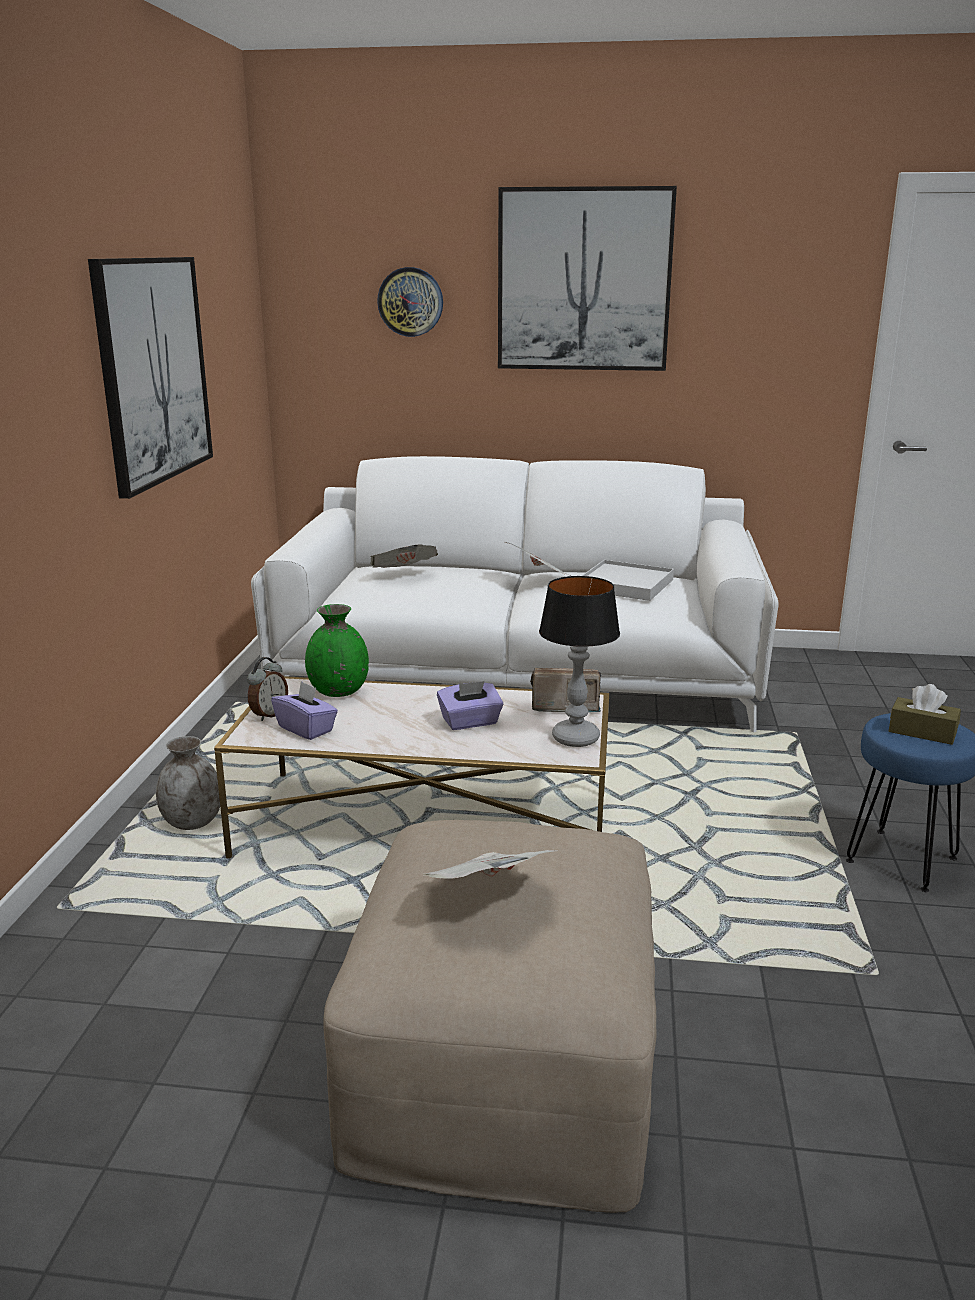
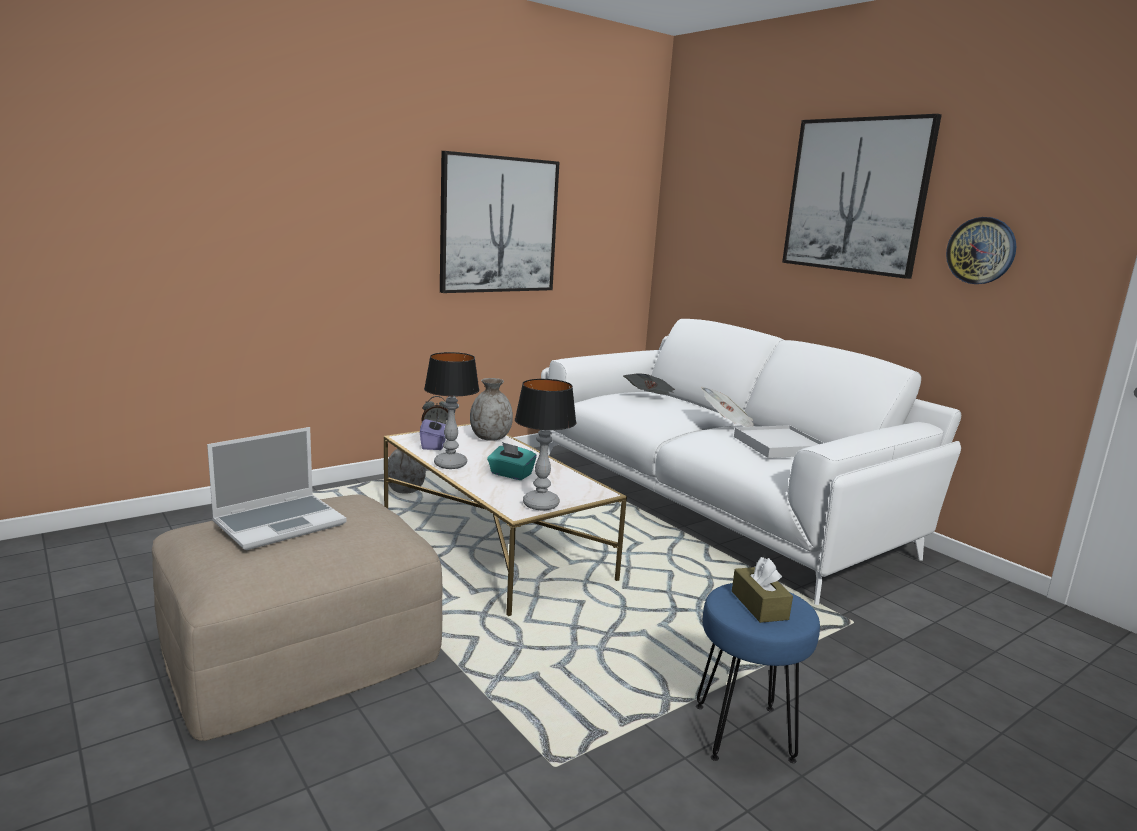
camera: 45 degrees right, 5 degrees down
(338, 692) = (490, 438): green vase -> grey vase
(386, 742) = (450, 464): none -> table lamp
(410, 302) = (738, 207): wall clock -> wall clock (981, 250)
(470, 722) = (511, 474): purple tissue box -> turquoise tissue box
(488, 895) = (280, 523): newspaper -> laptop
(563, 706) = (579, 489): radio -> none

